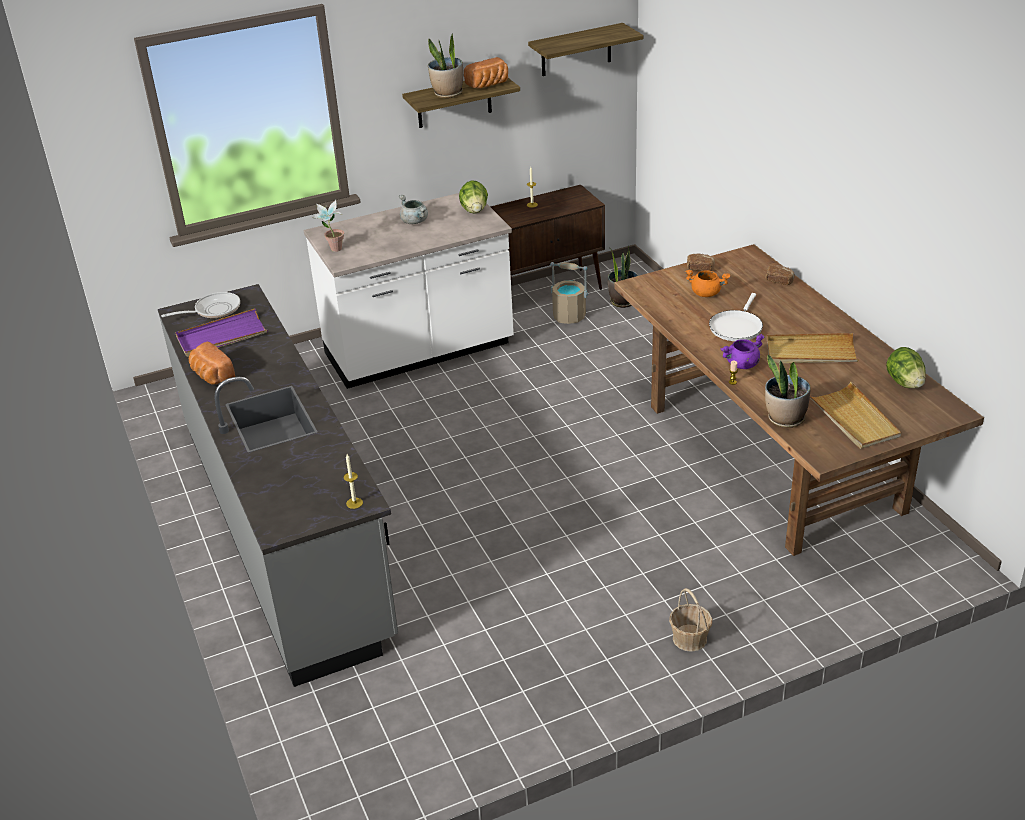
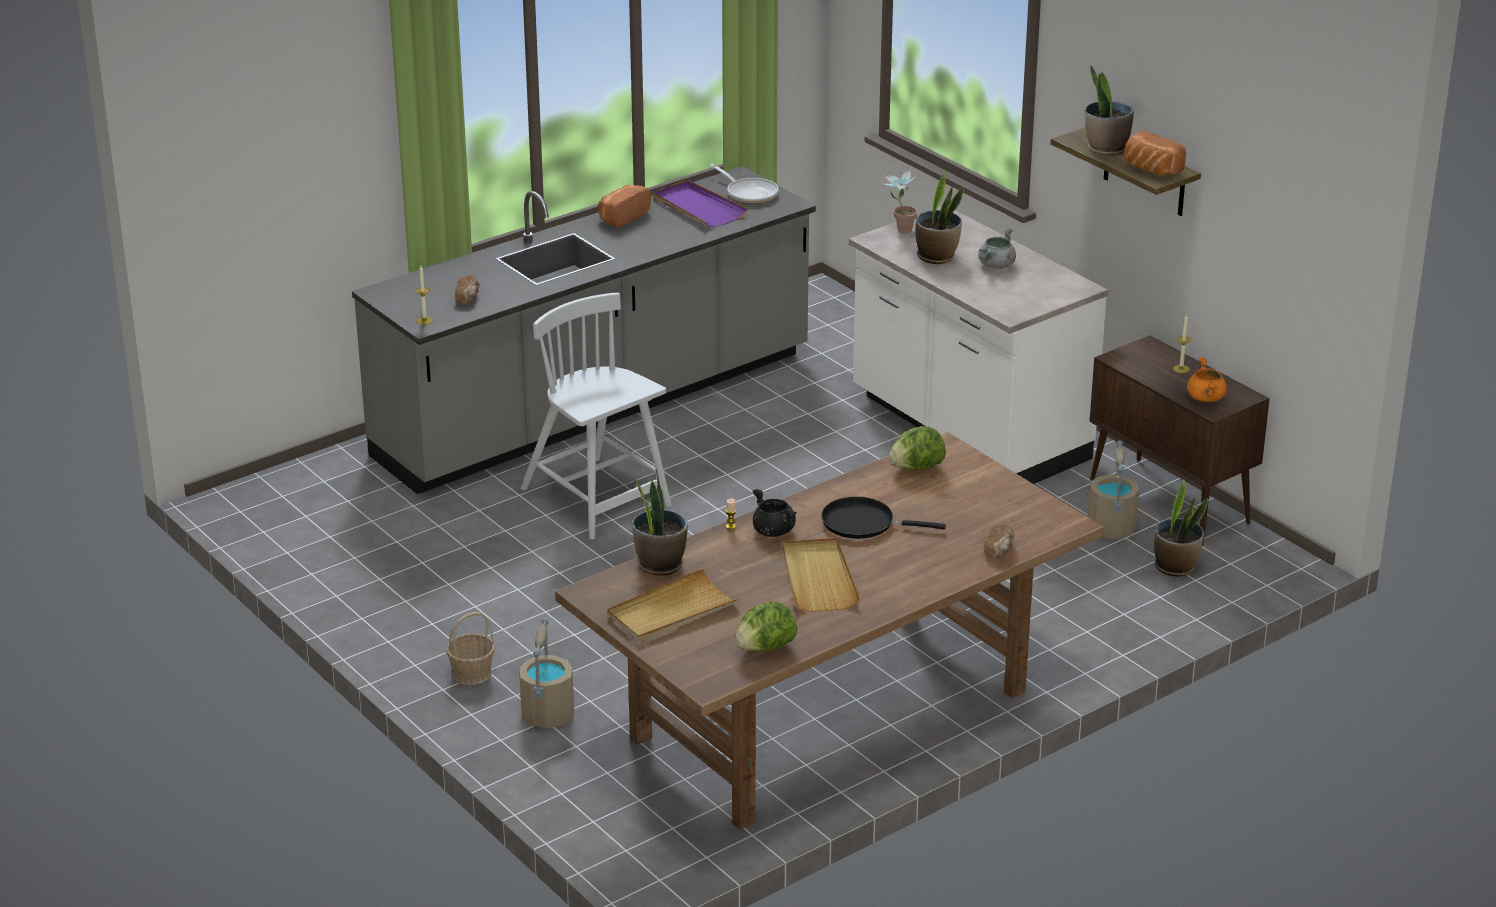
camera: 75 degrees right, 5 degrees down
(388, 241) = (937, 257): none -> potted plant
(439, 541) = (597, 499): none -> white chair
(474, 210) = (1045, 298): lettuce -> lettuce (916, 468)
(576, 50) = (1291, 204): shelf -> none
(700, 268) = (1009, 489): bread -> bread (468, 297)
(706, 293) = (943, 497): orange cooking pot -> orange cooking pot (1206, 398)
(736, 327) = (863, 523): white frying pan -> black frying pan
(742, 364) = (772, 531): purple cooking pot -> black cooking pot
(755, 598) = (547, 713): none -> beige bucket

